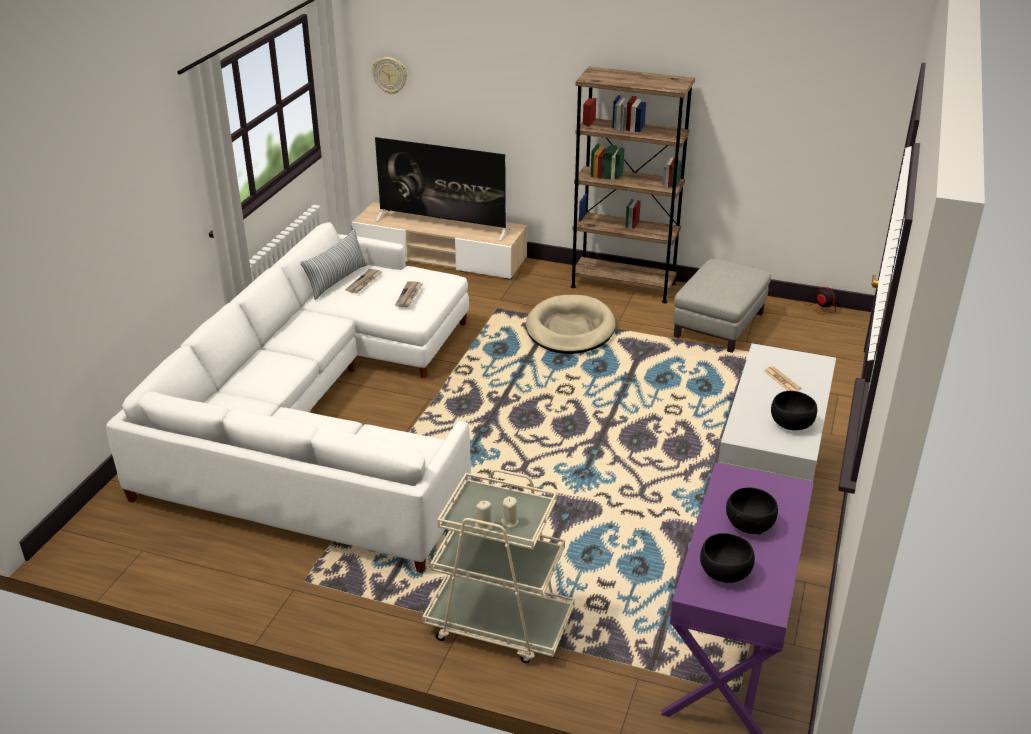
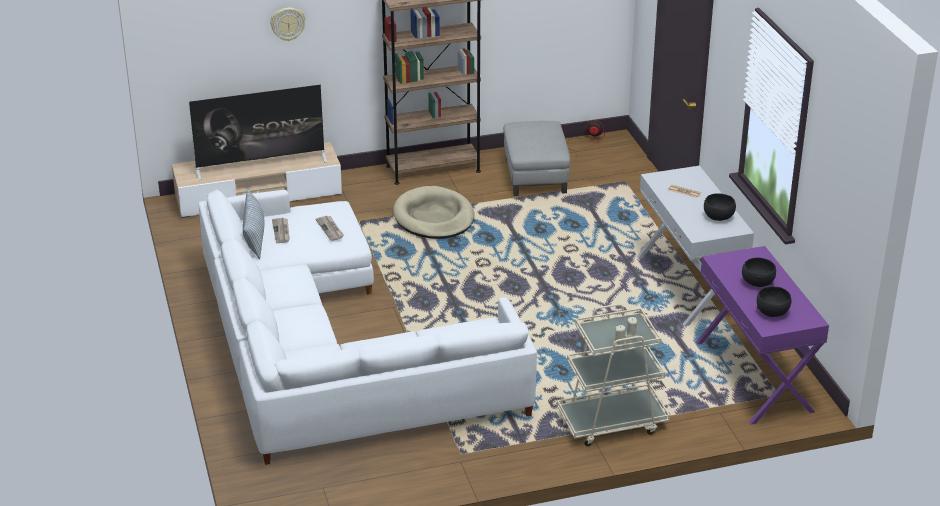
camera: 35 degrees left, 0 degrees up
(390, 75) = (185, 40): wall clock -> wall clock (287, 23)

